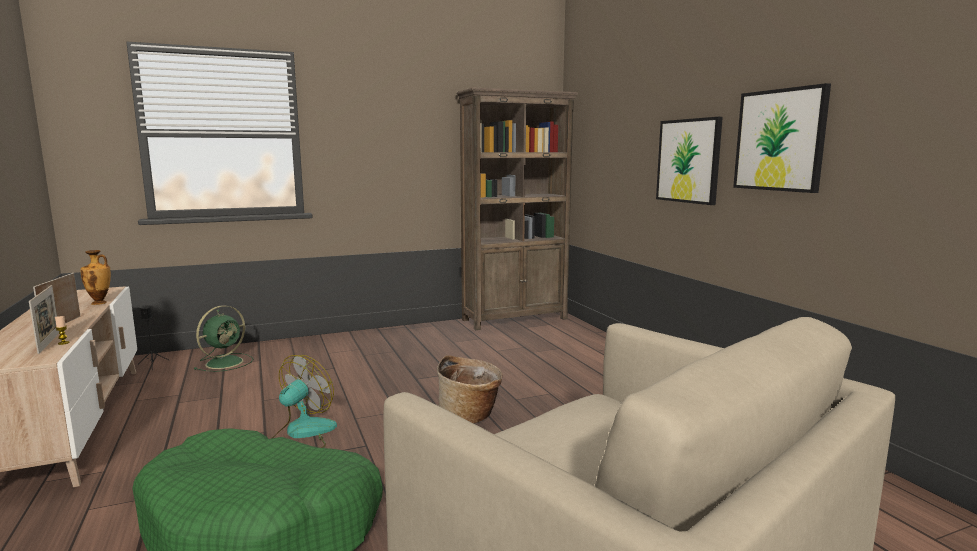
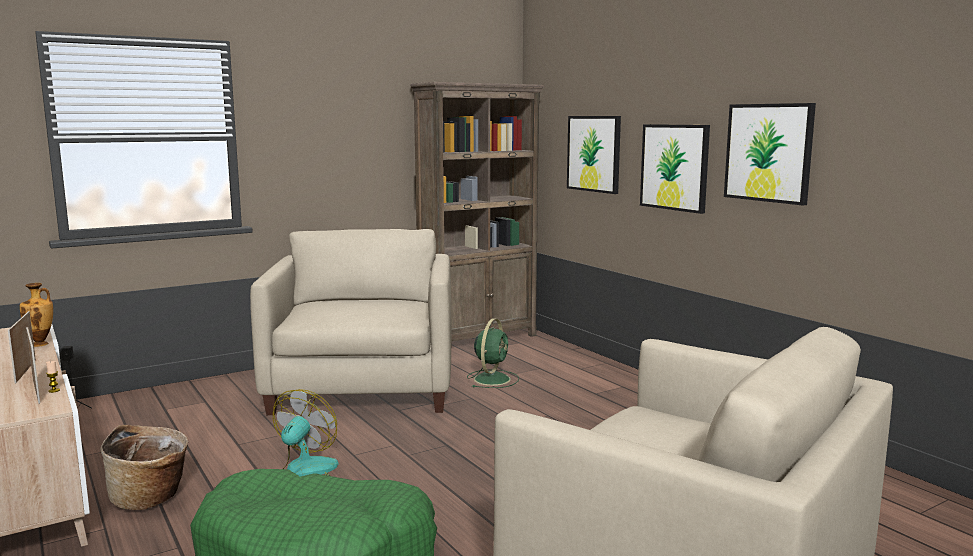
camera: 10 degrees left, 0 degrees up
(226, 362) = (165, 406): green fan -> green fan (492, 379)
(395, 357) = (363, 388): none -> beige armchair
(470, 416) = (475, 443): basket -> basket (150, 498)
(618, 152) = (594, 153): none -> picture

